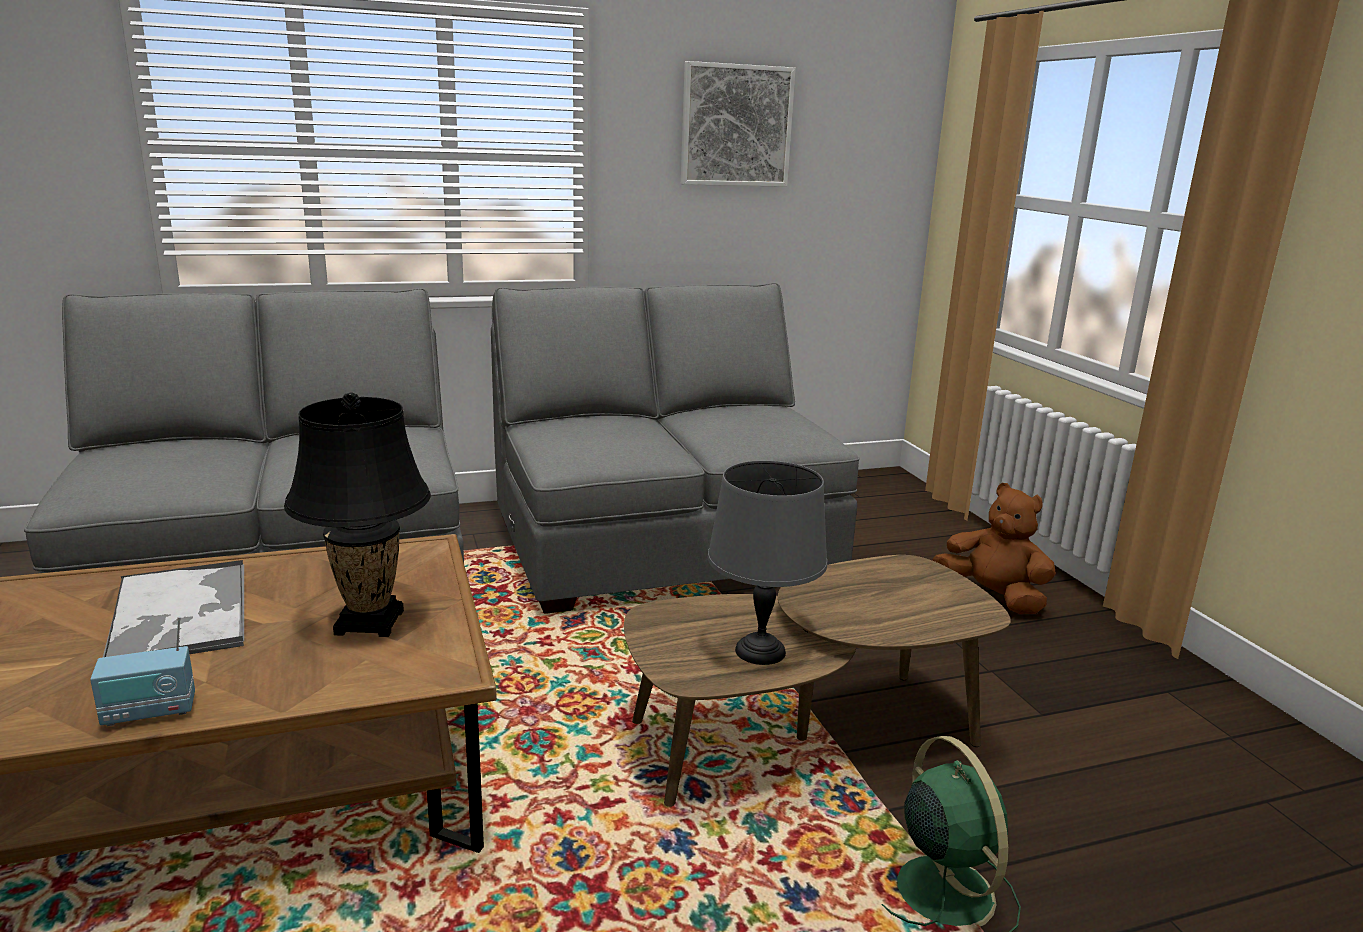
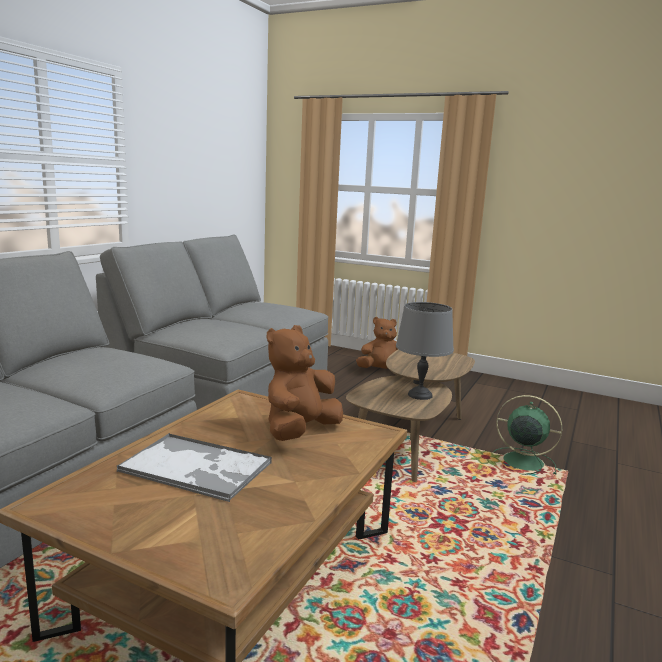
camera: 45 degrees left, 5 degrees down
(149, 712) = (308, 501): radio -> none
(370, 622) = (300, 432): black table lamp -> brown plush toy
(736, 126) = (191, 145): picture -> none

